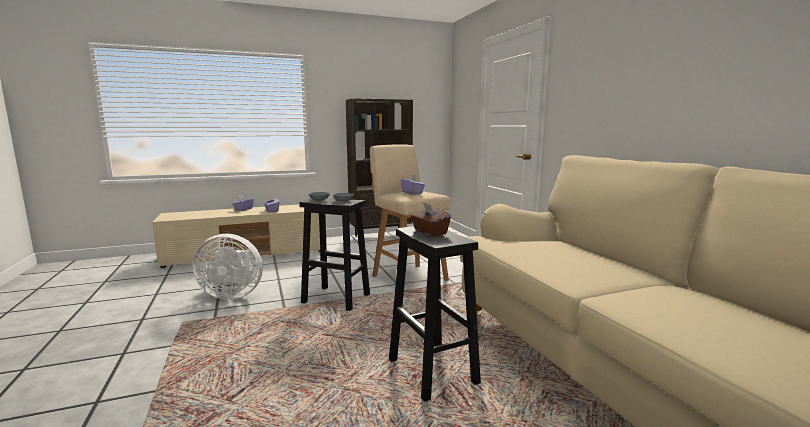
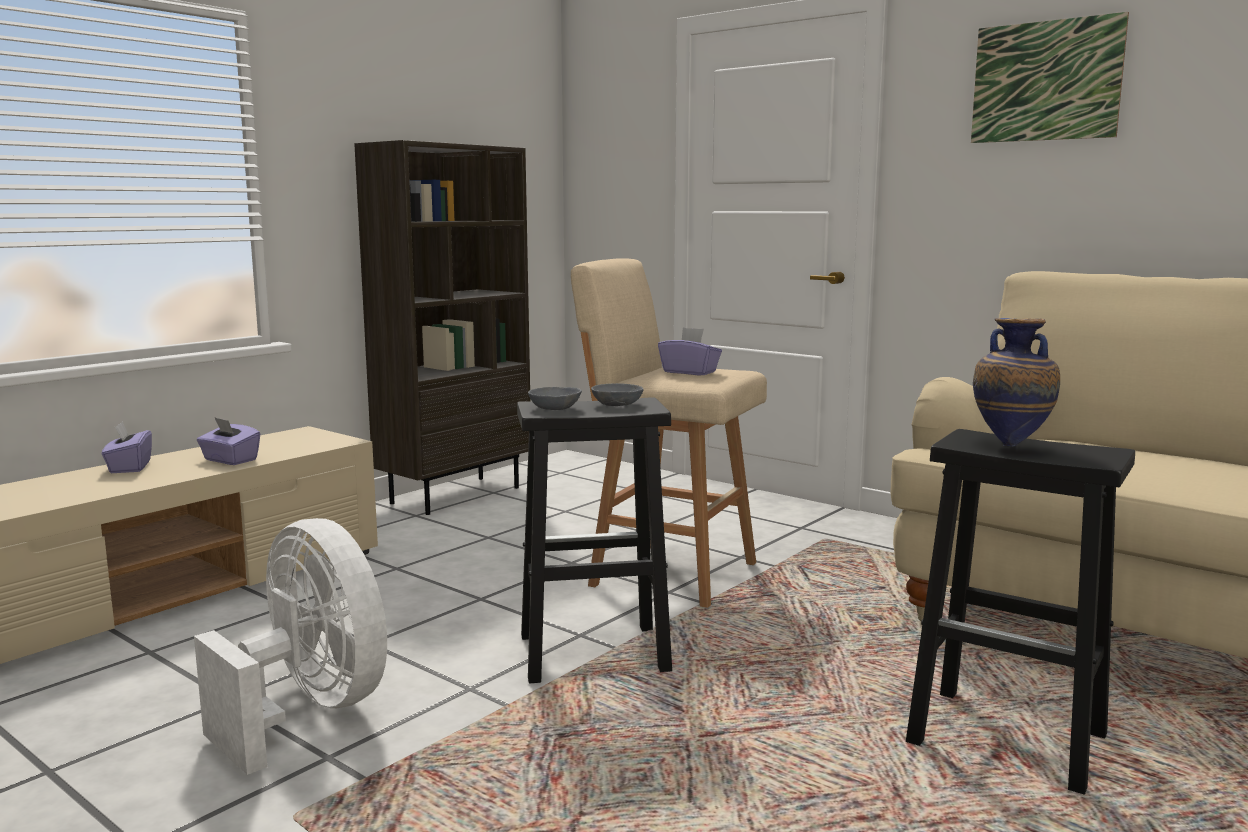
camera: 30 degrees left, 0 degrees up
(232, 295) = (309, 711): white fan -> white fan turned 105 degrees counterclockwise
(429, 232) = (1011, 444): brown tissue box -> vase
(608, 55) = (1046, 81): none -> picture

